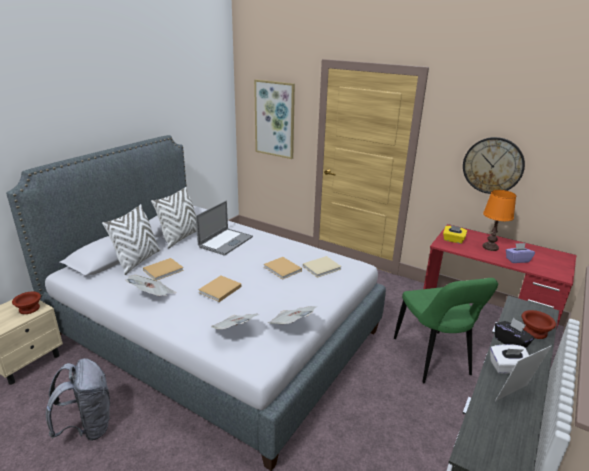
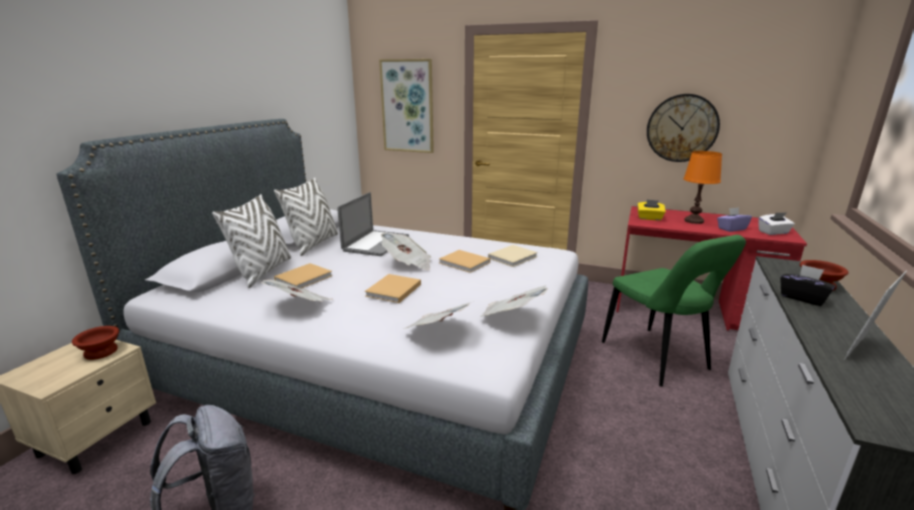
camera: 10 degrees left, 5 degrees down
(240, 265) = (408, 264): none -> newspaper
(507, 368) = (824, 323): white tissue box -> white tissue box (773, 232)

